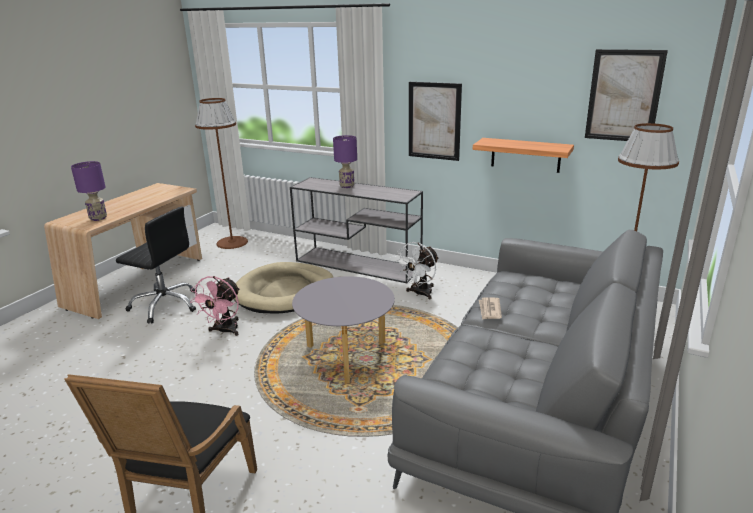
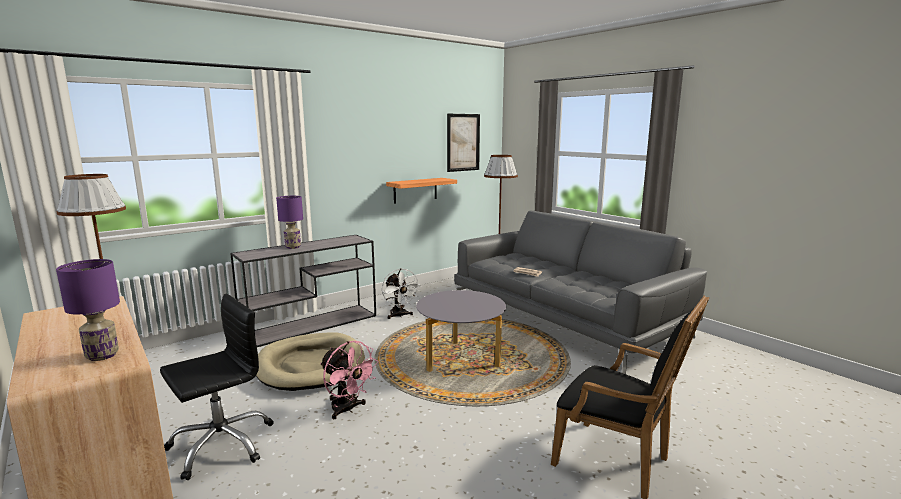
camera: 65 degrees left, 10 degrees down
(434, 121) = (347, 174): picture -> none

